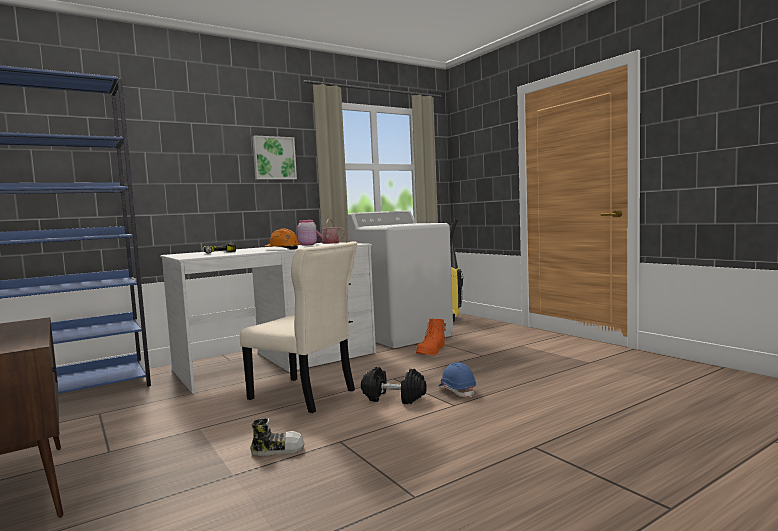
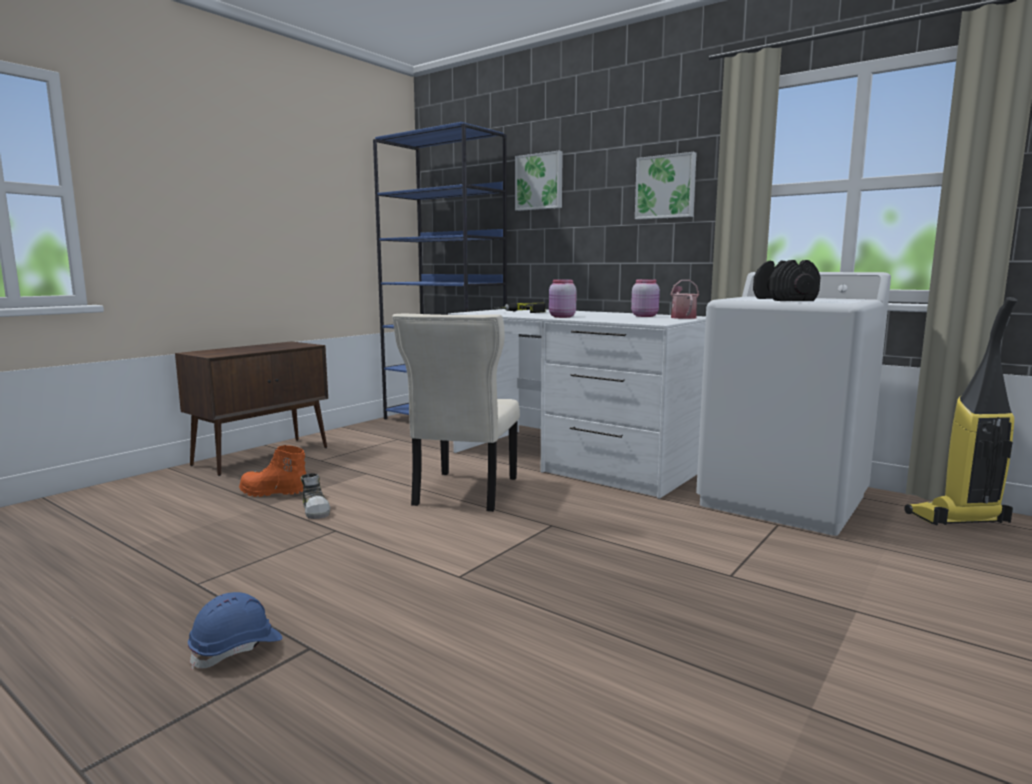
camera: 70 degrees right, 5 degrees up
(157, 142) = (540, 182): none -> picture
(283, 249) = (561, 317): orange hard hat -> pink jar
(393, 398) = (473, 536): black dumbbell -> black dumbbell (783, 299)
(432, 351) = (709, 532): orange boot -> orange boot (273, 493)
(457, 391) = (521, 572): blue hard hat -> blue hard hat (237, 649)

